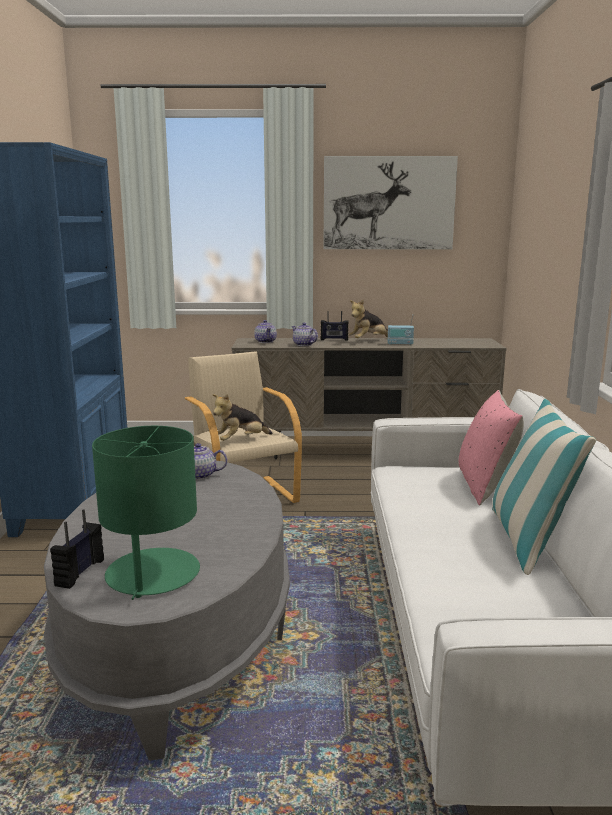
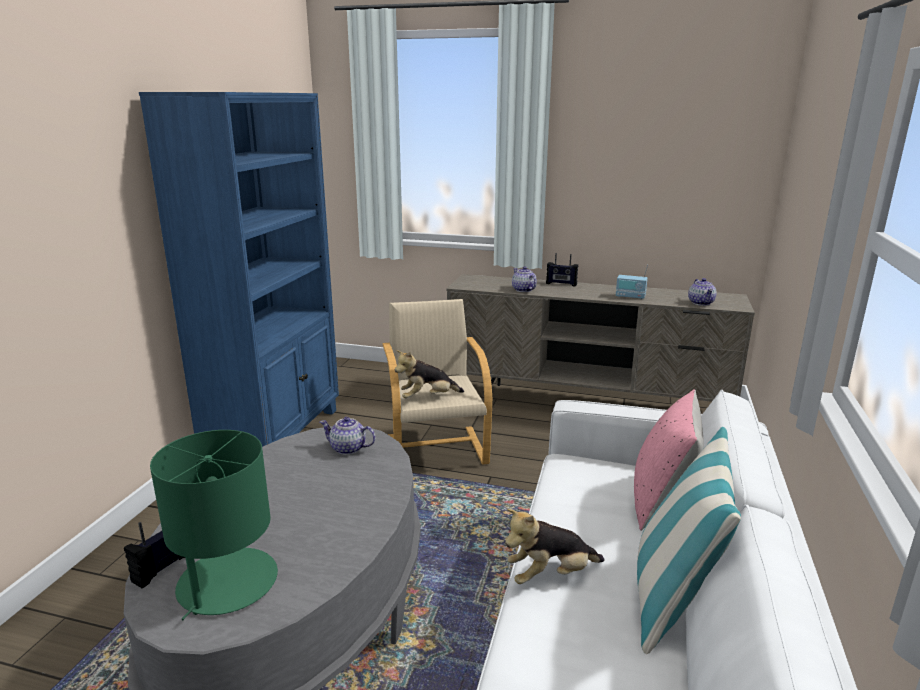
camera: 15 degrees right, 5 degrees up
(265, 341) = (486, 282): teapot -> teapot (701, 303)
(368, 341) = (597, 289): plush toy -> plush toy (550, 575)
(388, 203) = (636, 134): picture -> none

